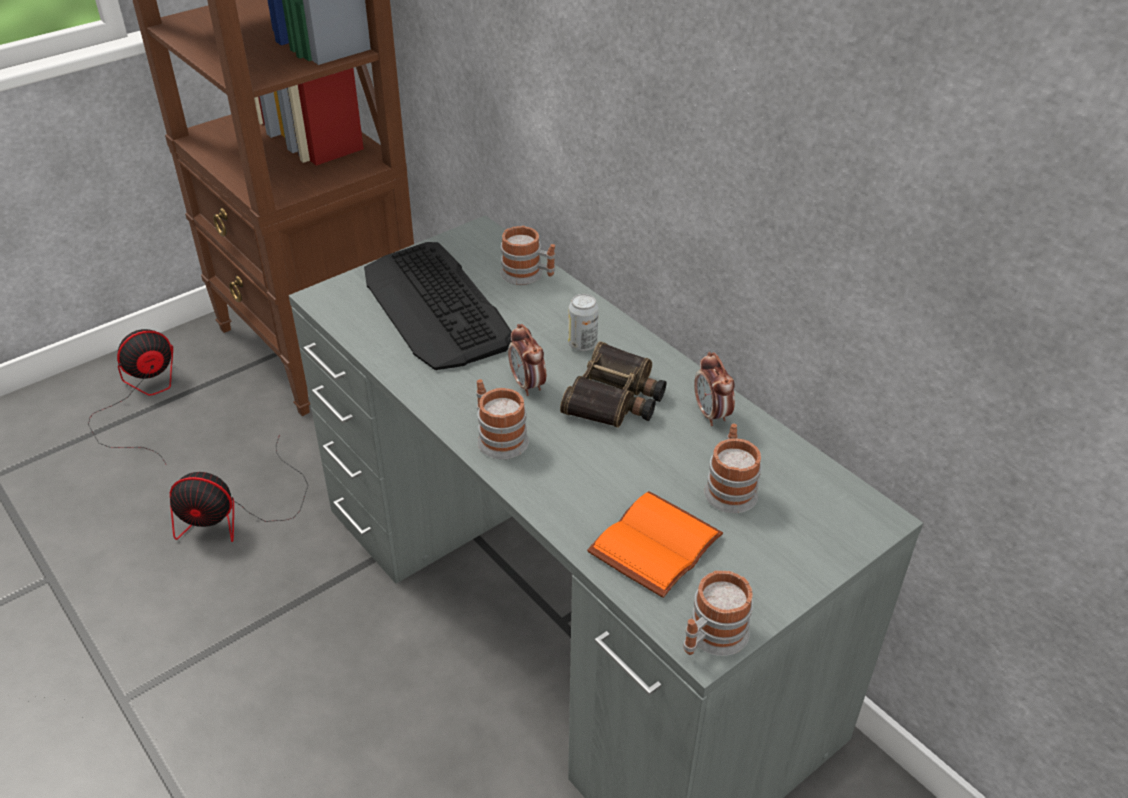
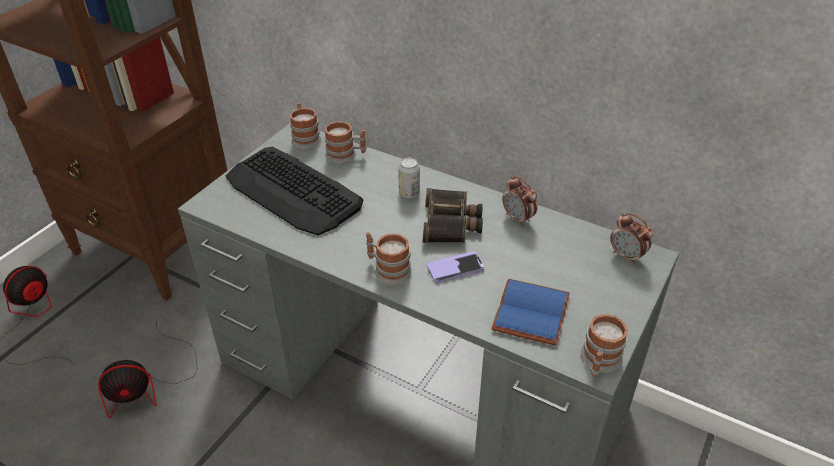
camera: 20 degrees left, 0 degrees up
(527, 385) = (388, 229): alarm clock -> alarm clock (626, 256)
(587, 459) = (455, 268): none -> phone
(653, 542) = (529, 311): orange book -> blue book
(730, 487) = (555, 262): mug -> mug (305, 138)

